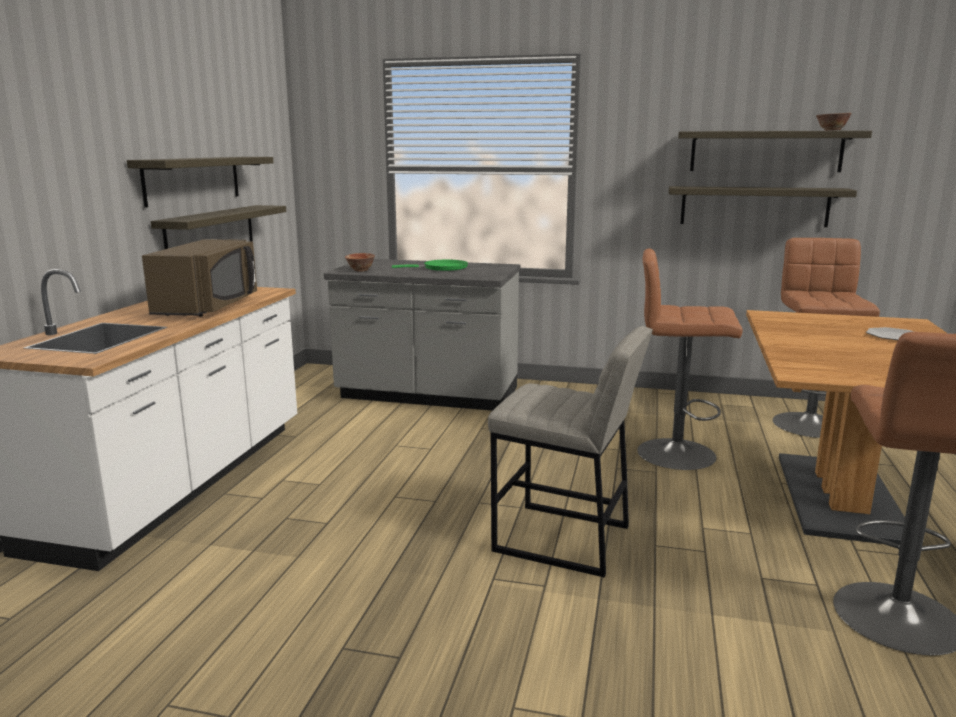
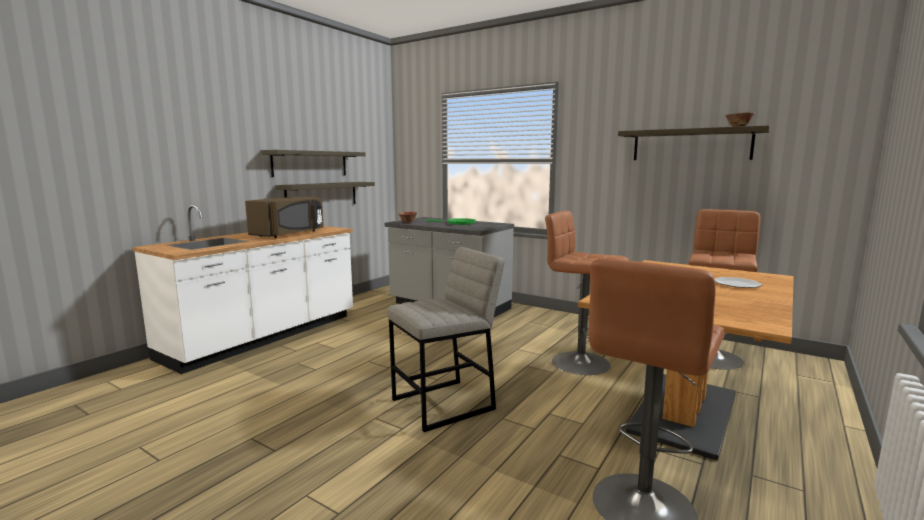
camera: 20 degrees right, 5 degrees down
(565, 539) = (445, 403): grey chair -> grey chair turned 75 degrees counterclockwise
(754, 206) = (682, 186): shelf -> none

